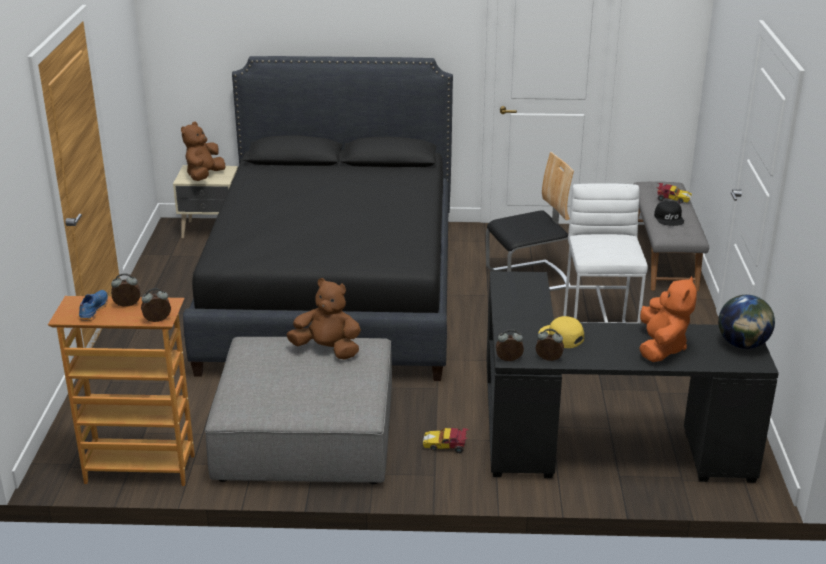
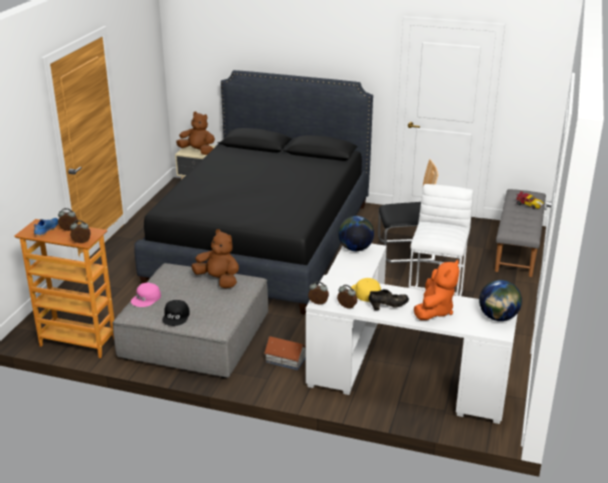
camera: 15 degrees right, 0 degrees up
(204, 176) = (198, 151): brown plush toy -> brown plush toy turned 75 degrees clockwise
(239, 390) = (146, 299): none -> pink cap
(446, 445) = (286, 360): toy car -> toy house
(509, 281) = (355, 248): none -> globe
(589, 438) = (391, 371): black desk -> white desk
(601, 351) = (388, 306): none -> black shoe
(669, 218) = (518, 218): black cap -> black cap (176, 316)

